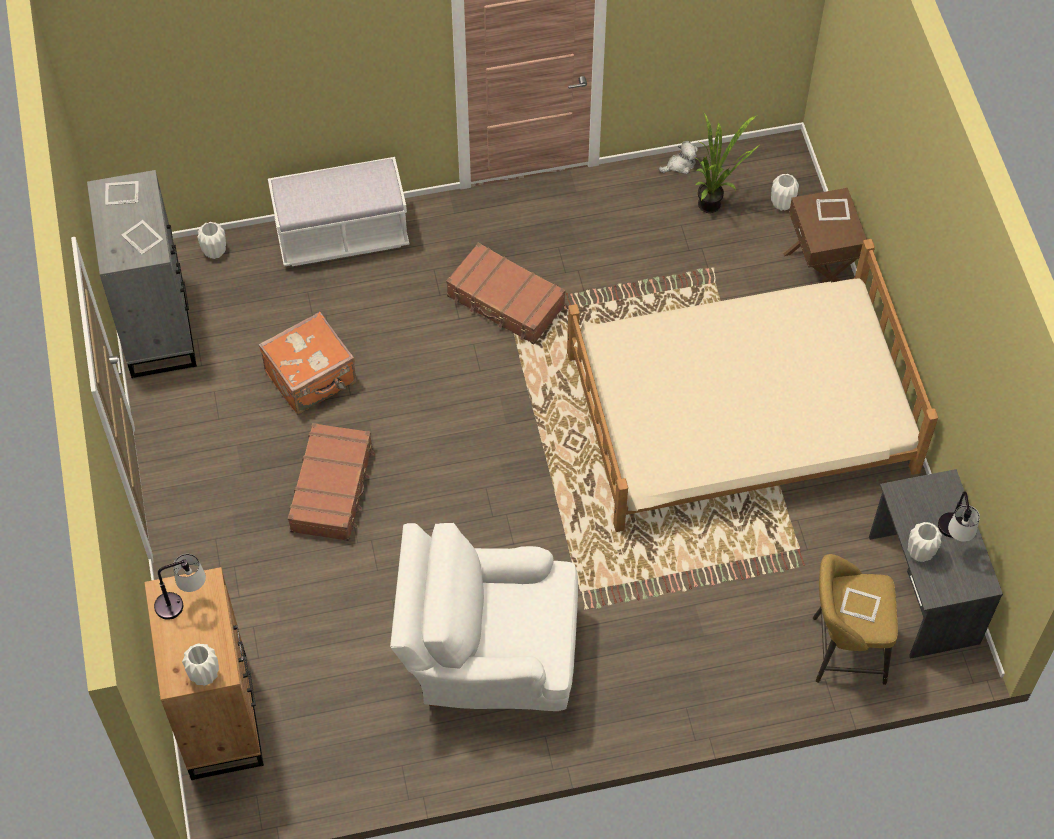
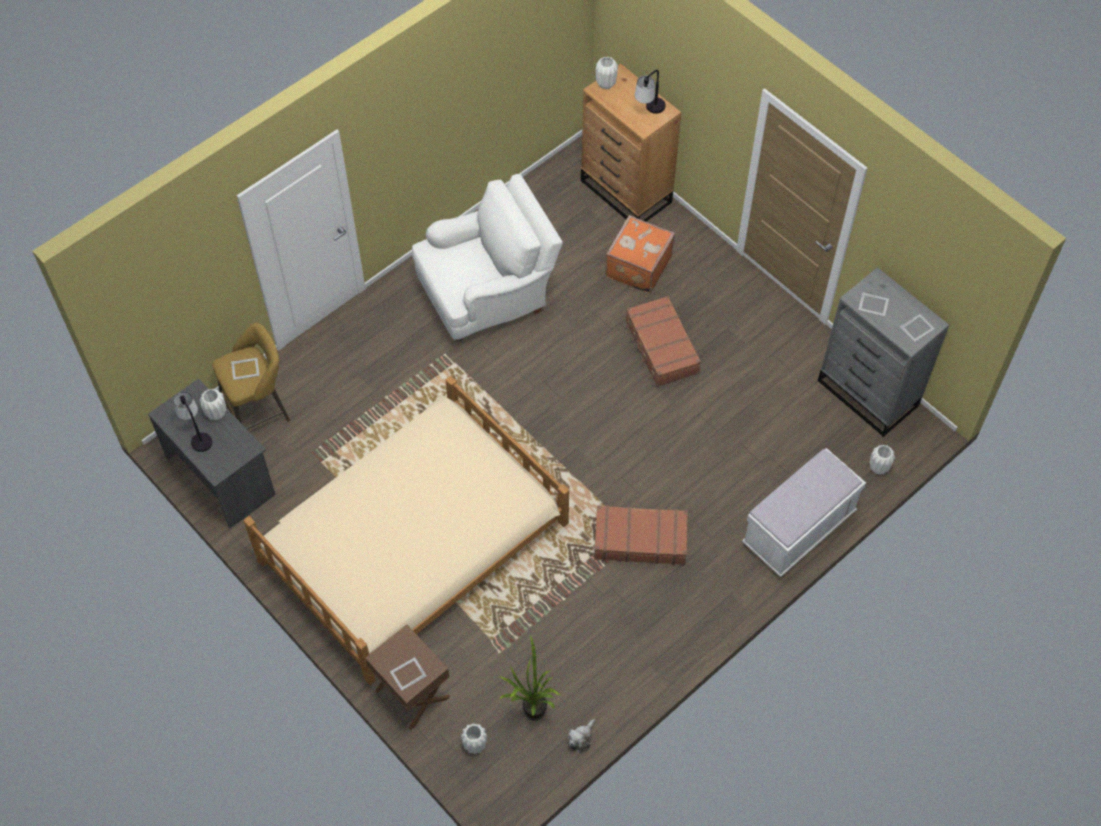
camera: 150 degrees right, 0 degrees up
(312, 379) = (733, 411): orange suitcase -> orange suitcase (637, 266)

